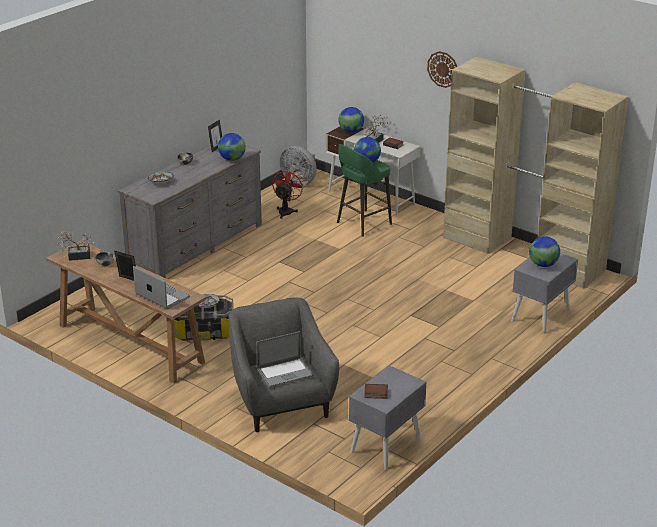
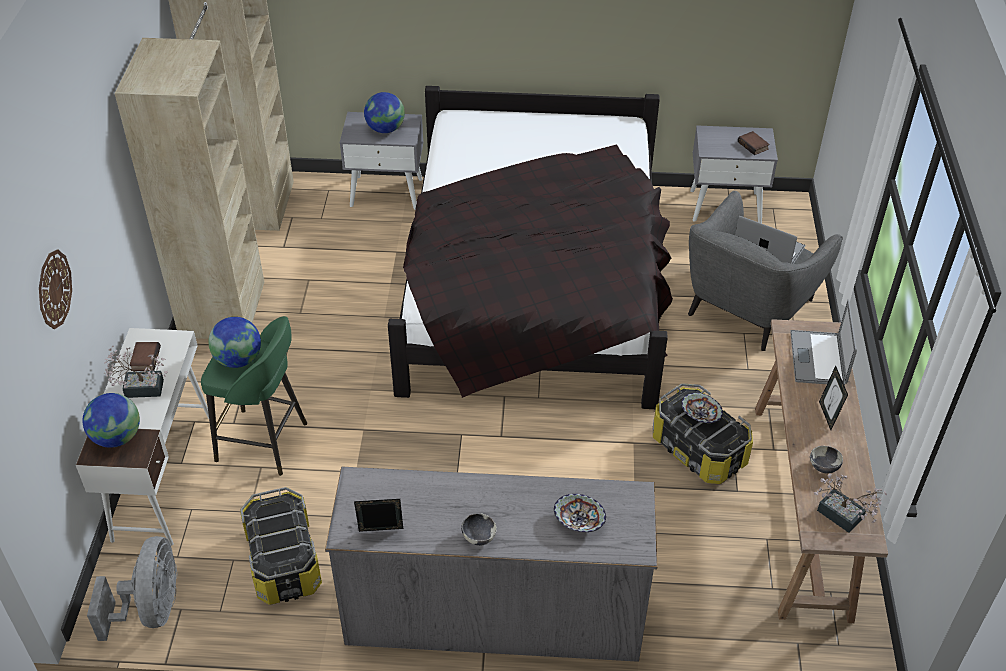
camera: 125 degrees left, 15 degrees up
(232, 159) = (408, 482): globe -> none
(286, 211) = (284, 562): red fan -> storage box
(391, 334) = (534, 284): none -> black bed
(443, 69) = (99, 174): wall clock -> wall clock (54, 289)

